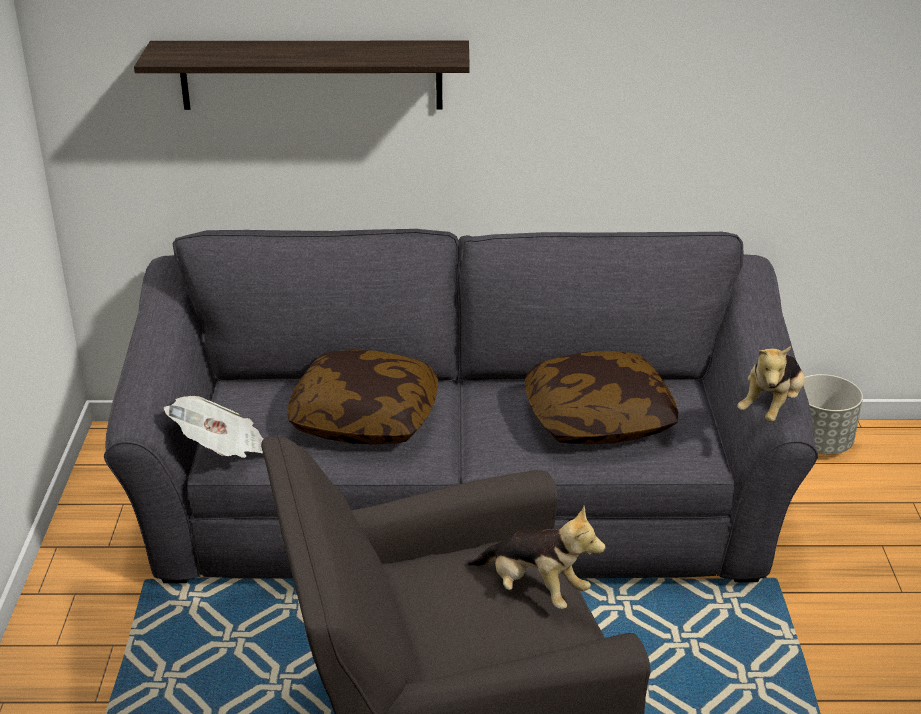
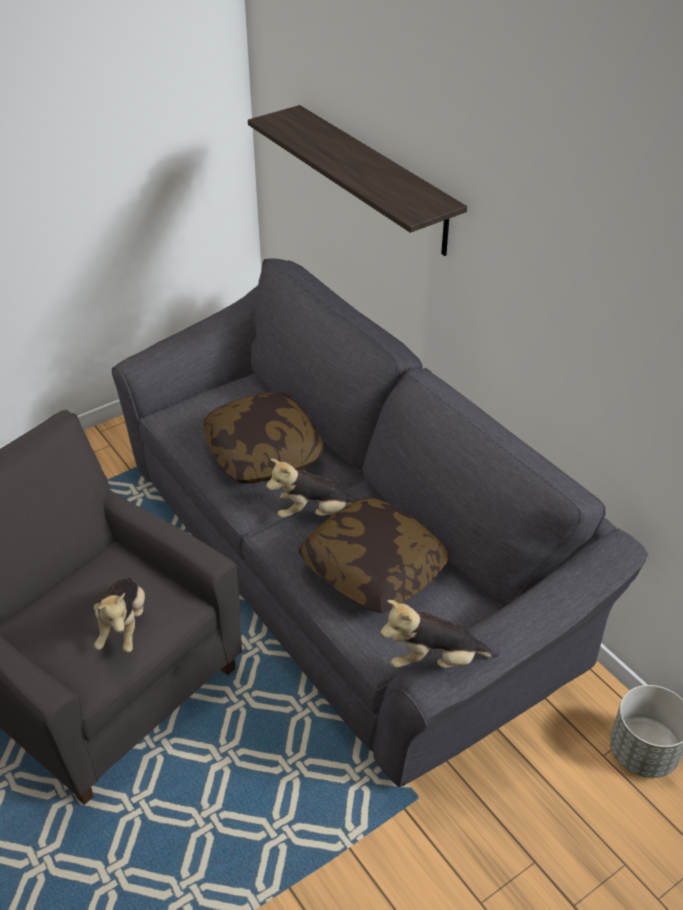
camera: 55 degrees right, 10 degrees up
(223, 450) = (174, 413): newspaper -> none
(487, 423) = (315, 513): none -> plush toy

